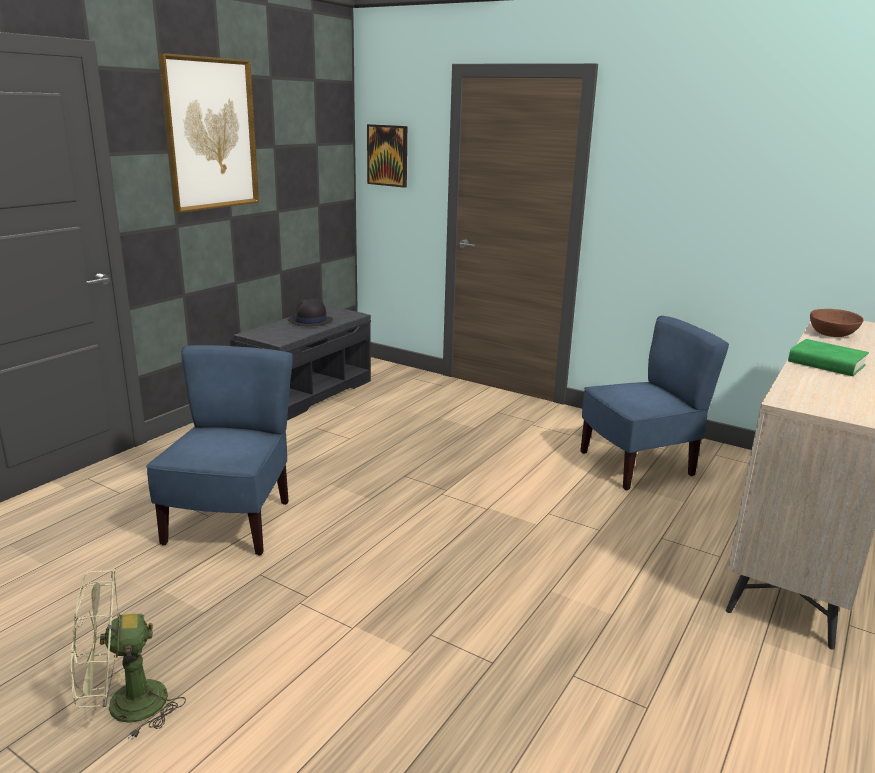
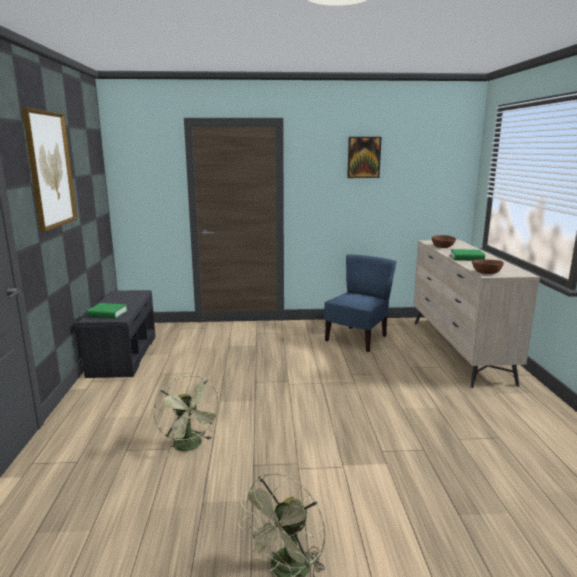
camera: 35 degrees left, 5 degrees down
(231, 523) = (190, 446): blue chair -> green fan
(275, 332) = (108, 314): none -> green book
(310, 321) = (118, 302): black hat -> none
(387, 155) = (136, 179): picture -> picture (363, 157)
(792, 398) = (487, 273): none -> brown bowl

